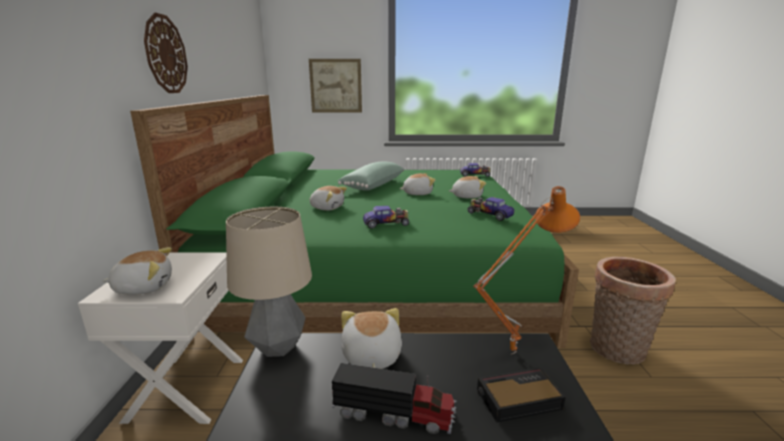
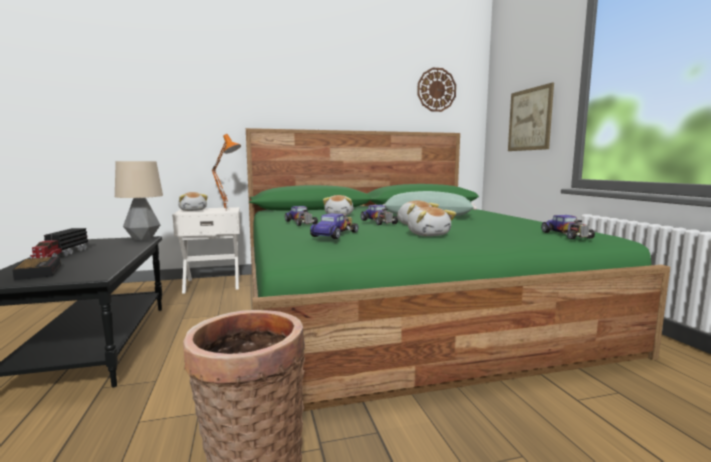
camera: 75 degrees right, 10 degrees down
(166, 54) = (299, 99): wall clock -> wall clock (436, 90)
(370, 356) = (119, 249): plush toy -> none
(416, 199) = (379, 222): none -> toy car
(511, 351) = (92, 271): orange table lamp -> orange table lamp (227, 210)

